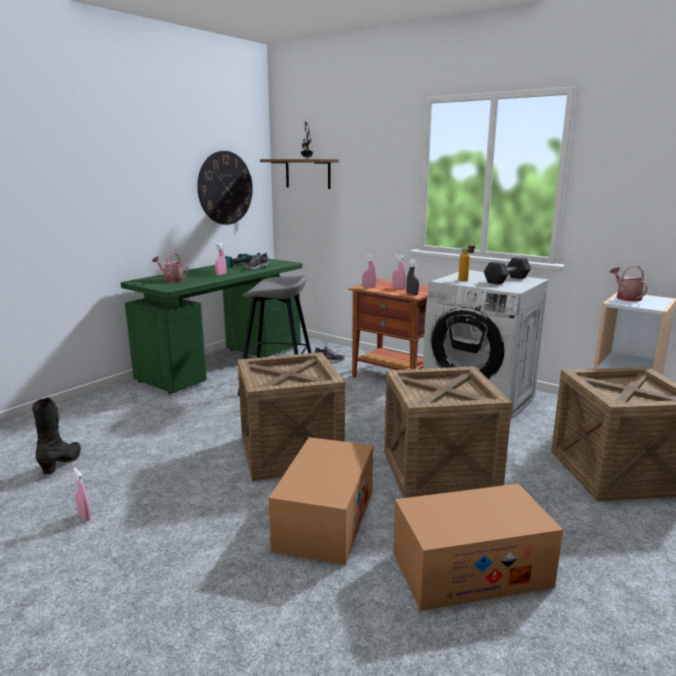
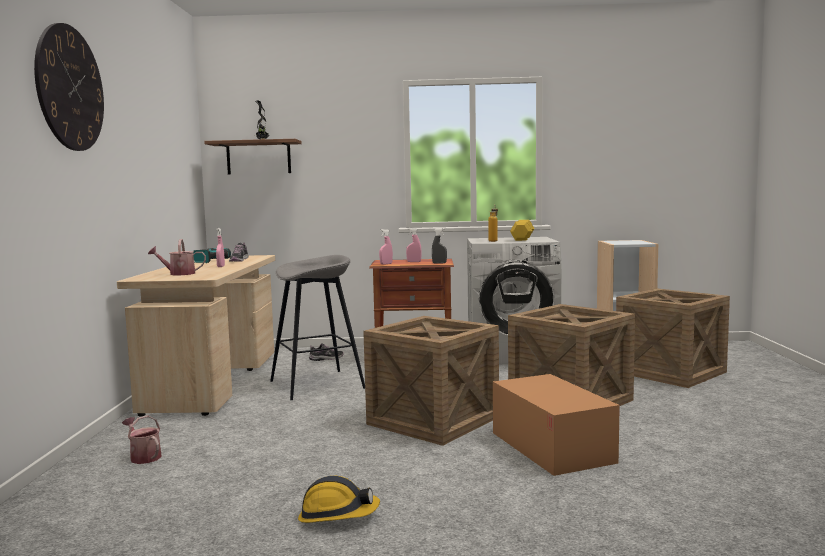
camera: 35 degrees left, 10 degrees down
(62, 463) = (207, 493): black boot -> none
(84, 517) = (338, 515): pink spray bottle -> hard hat
(224, 363) = (214, 382): green desk -> beige desk
(225, 188) = (176, 172): wall clock -> wall clock (70, 88)
(470, 569) = (691, 439): cardboard box -> none
(506, 280) = (522, 238): grey dumbbell -> yellow dumbbell
(626, 297) = (614, 242): watering can -> watering can (143, 456)

